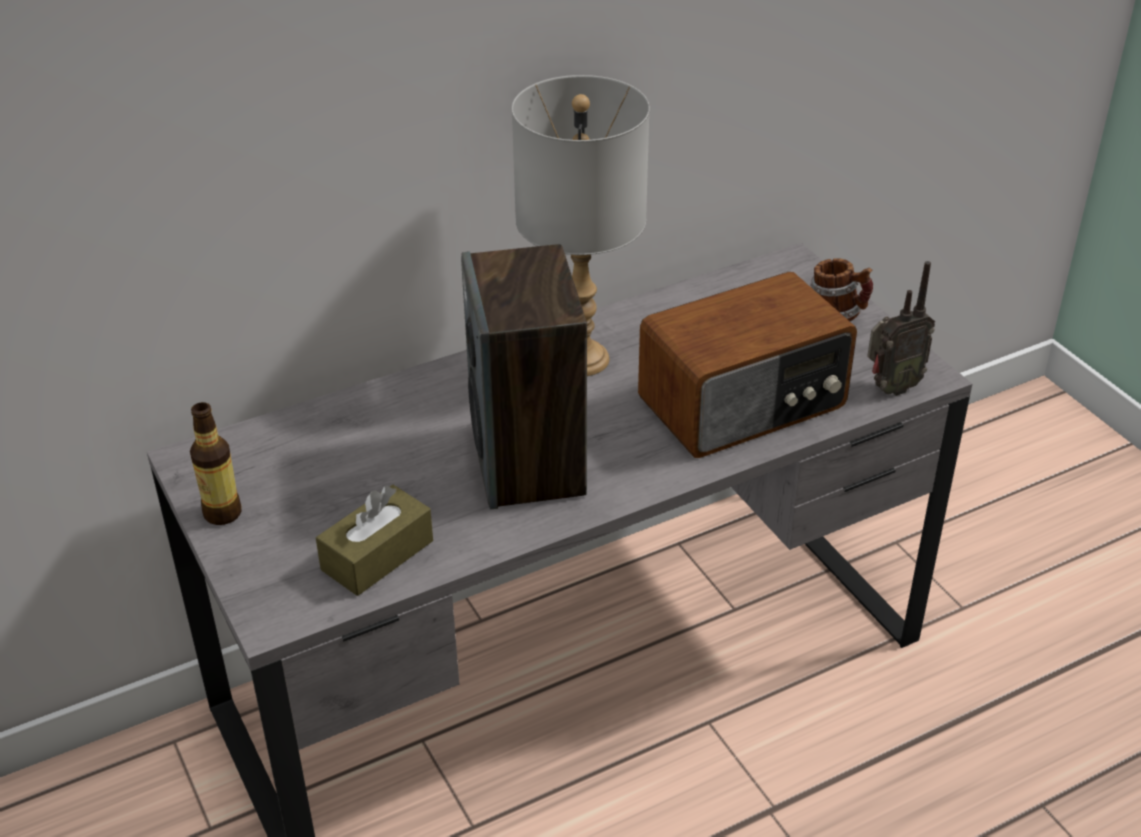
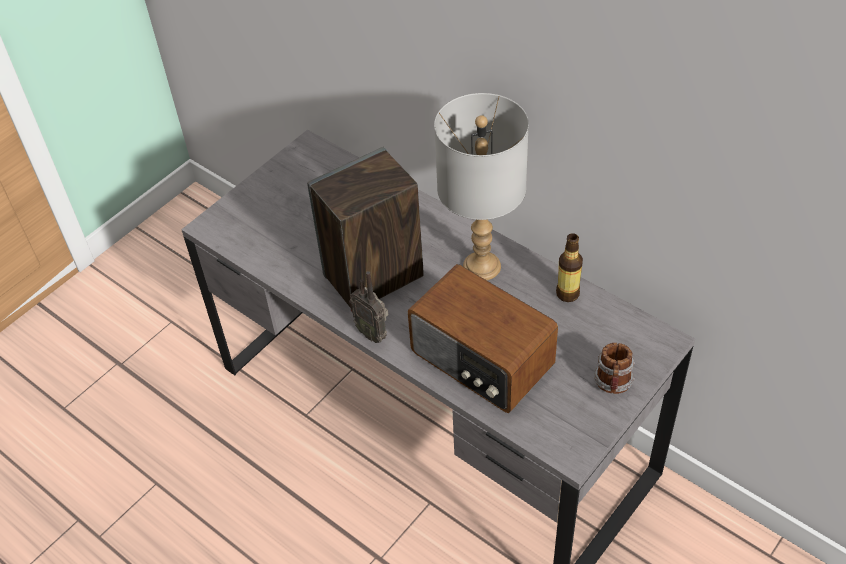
camera: 70 degrees right, 10 degrees up
(222, 513) = (274, 176): bottle -> bottle (567, 294)
(377, 555) = (268, 245): brown tissue box -> none
(890, 388) = (544, 435): radio -> radio (373, 332)

